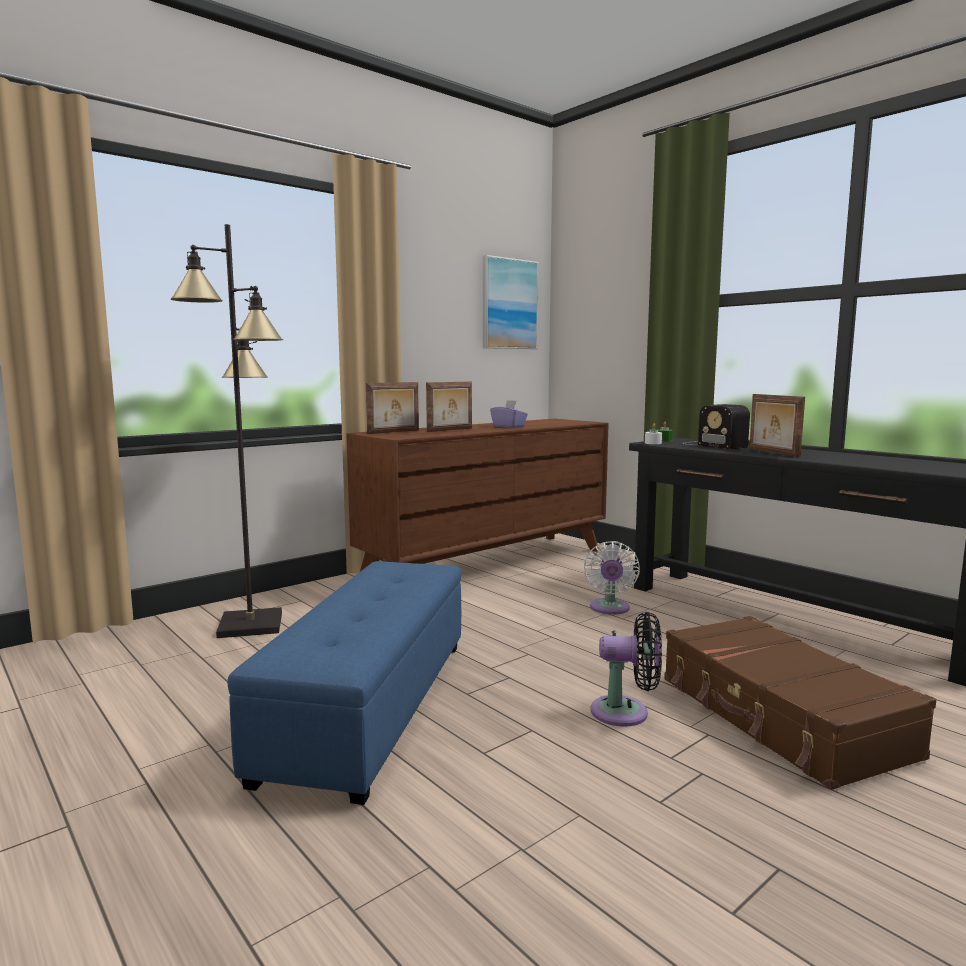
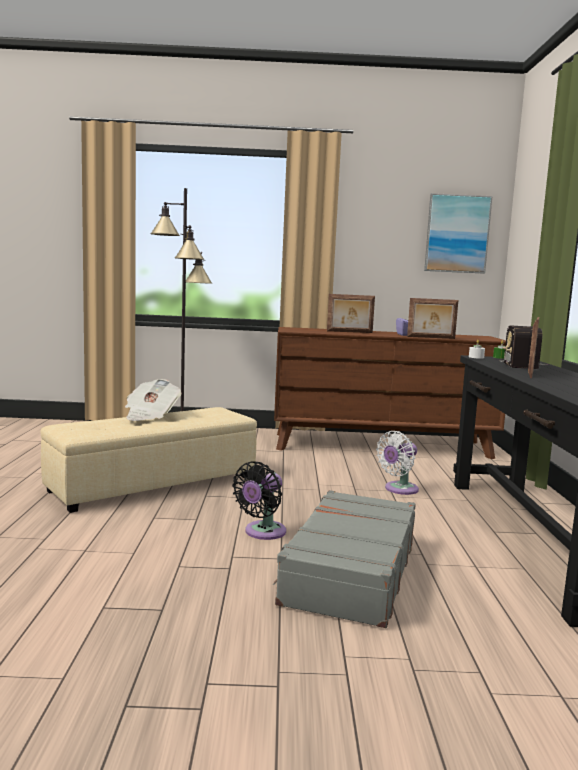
camera: 40 degrees right, 0 degrees up
(347, 599) = (150, 415): none -> newspaper
(372, 705) = (154, 484): blue ottoman -> beige ottoman
(394, 432) = (307, 329): picture frame -> picture frame (431, 337)
(626, 712) = (262, 532): black fan -> black fan turned 75 degrees clockwise
(780, 717) = (349, 572): brown suitcase -> grey suitcase

